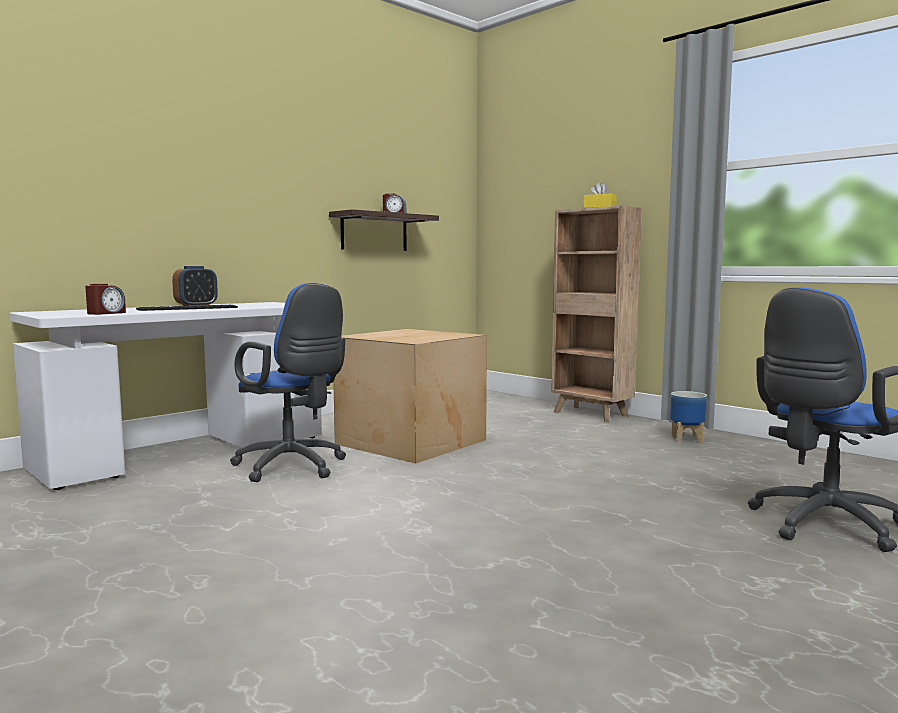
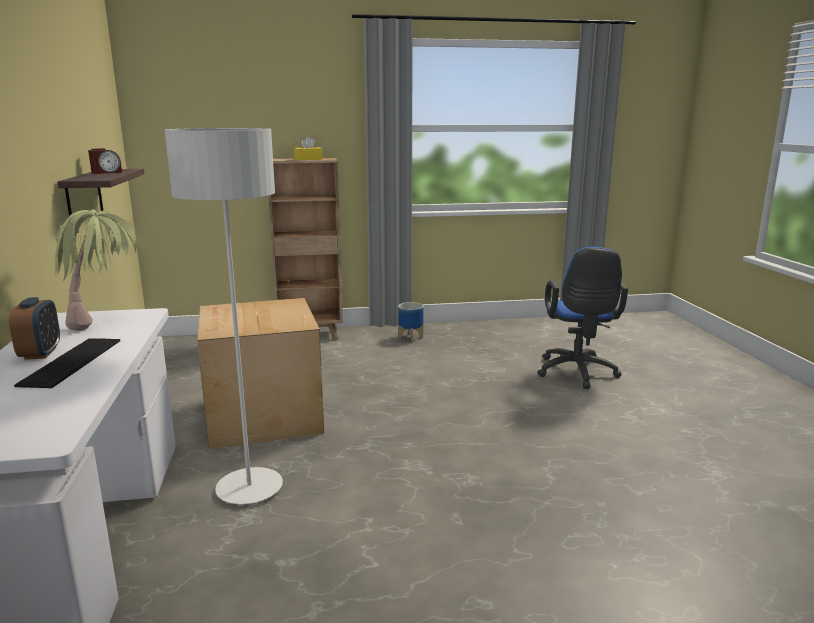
camera: 55 degrees left, 10 degrees up
(106, 313) = (62, 410): alarm clock -> none
(271, 304) = (106, 322): none -> potted plant
(293, 467) = (249, 488): blue office chair -> grey floor lamp

